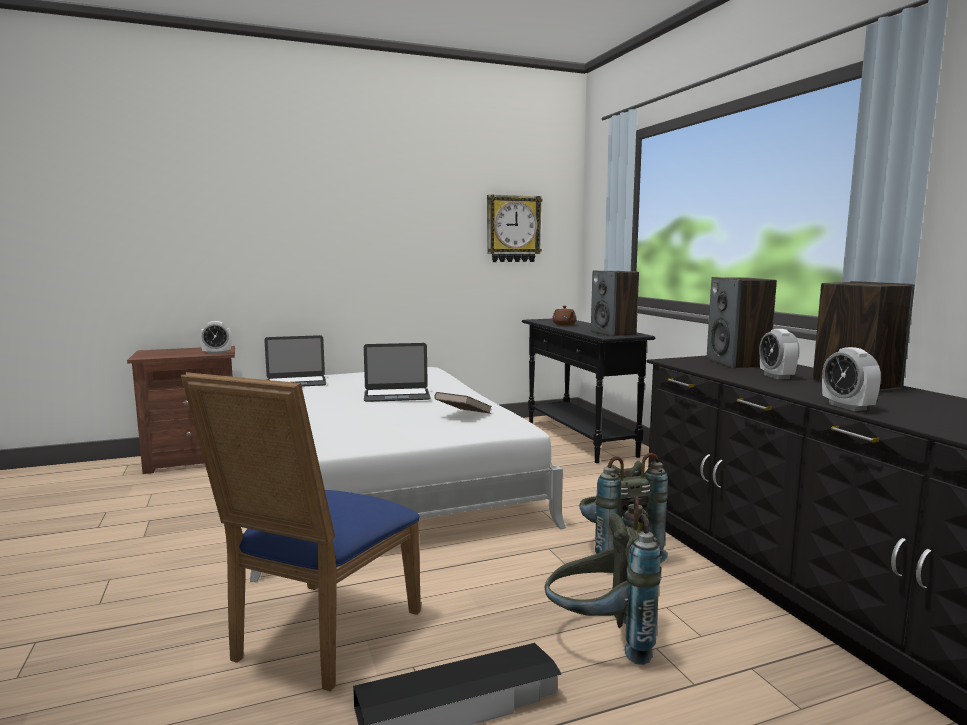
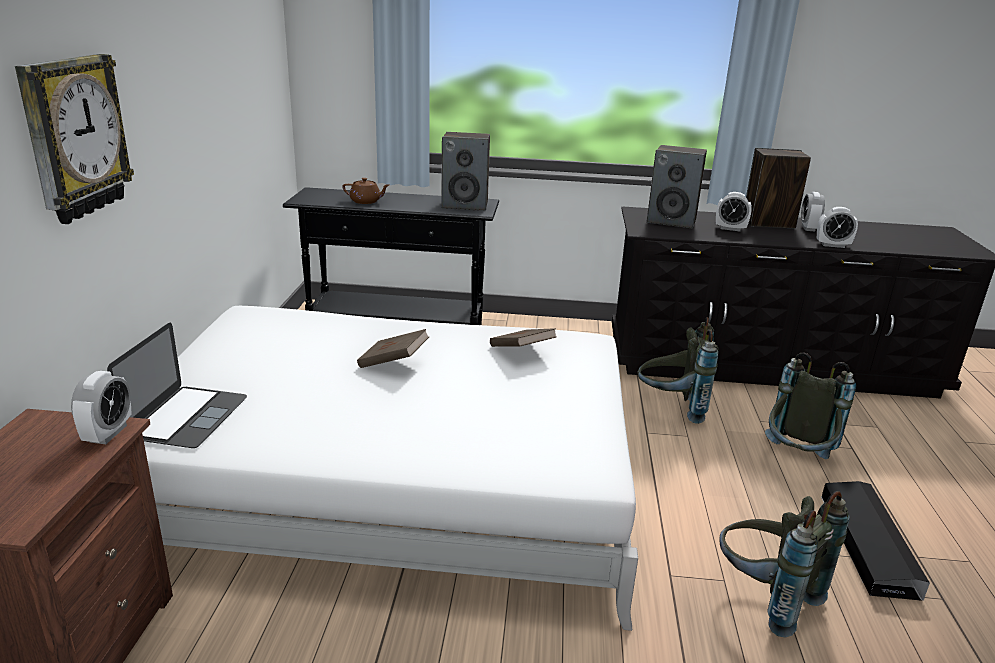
camera: 65 degrees left, 15 degrees up
(318, 638) = (764, 597): blue chair -> grey backpack
(397, 395) = (393, 363): laptop -> brown book
(513, 229) = (250, 73): wall clock -> wall clock (74, 137)
(897, 397) = (808, 228): none -> alarm clock

